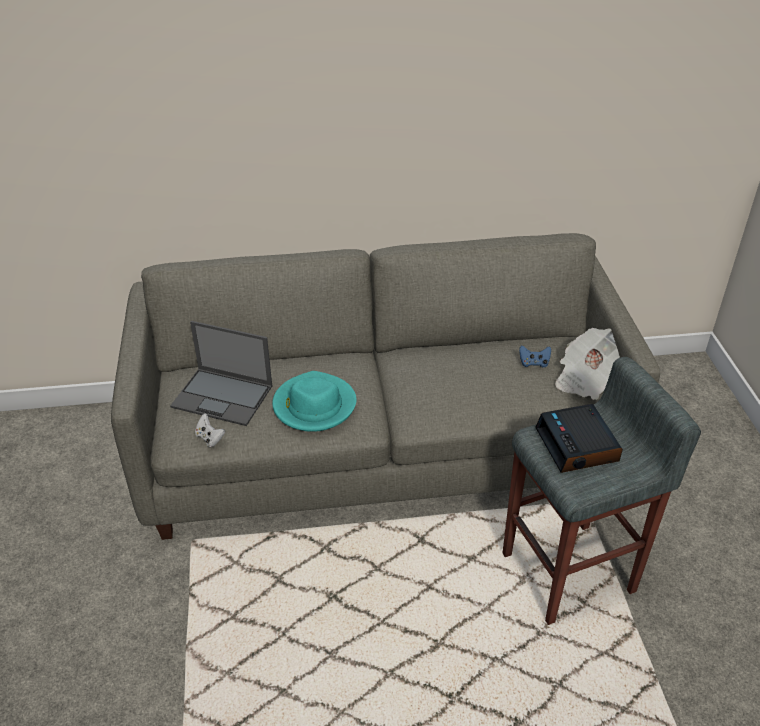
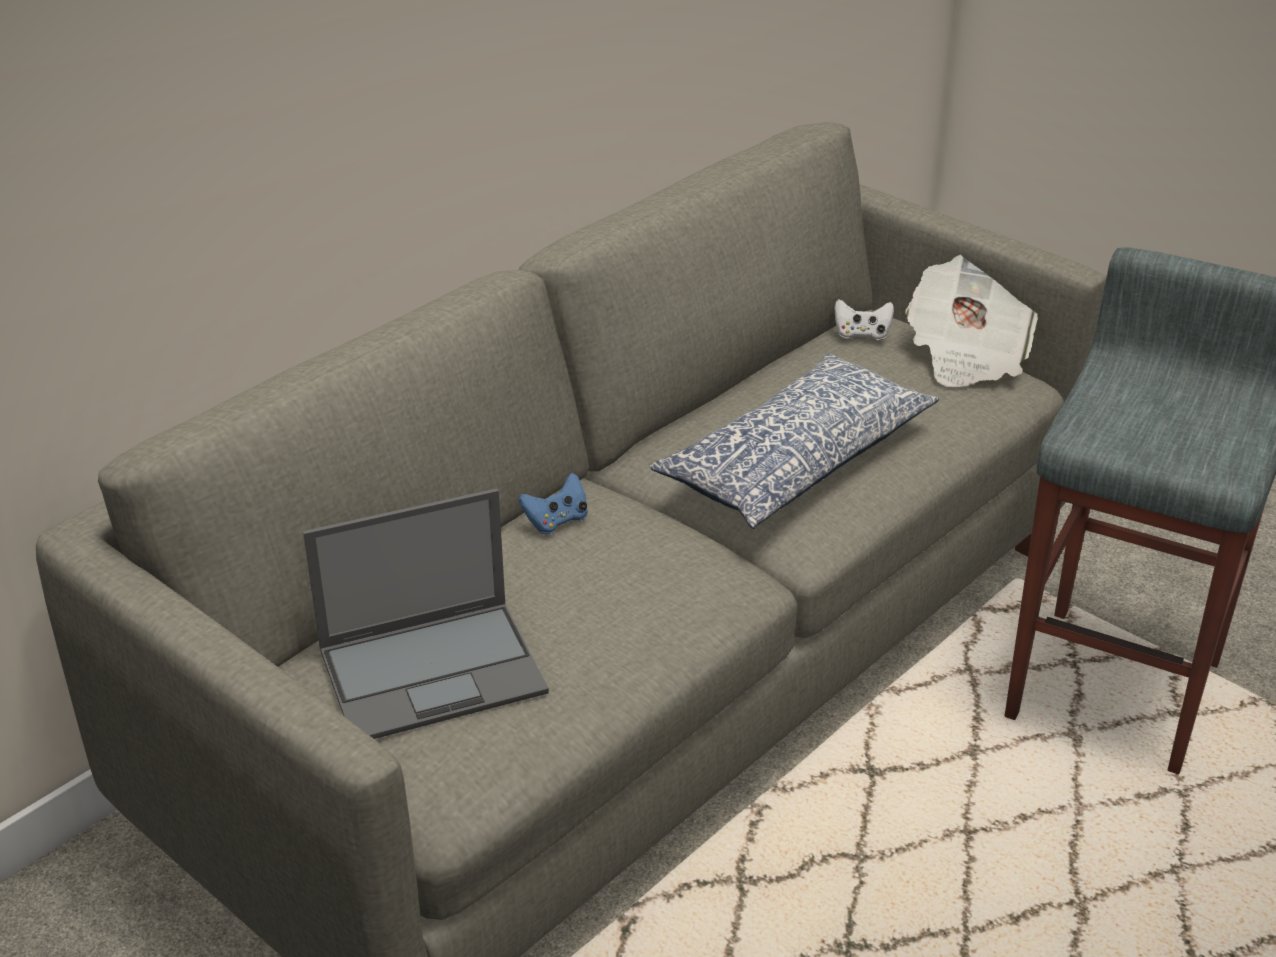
camera: 40 degrees left, 5 degrees down
(210, 438) = (505, 752): white game controller -> white game controller (862, 335)
(314, 405) = (621, 597): turquoise hat -> none
(447, 387) = (793, 462): none -> pillow
(534, 363) = (868, 368): blue game controller -> blue game controller (556, 521)
(577, 446) = (1149, 419): alarm clock -> none

